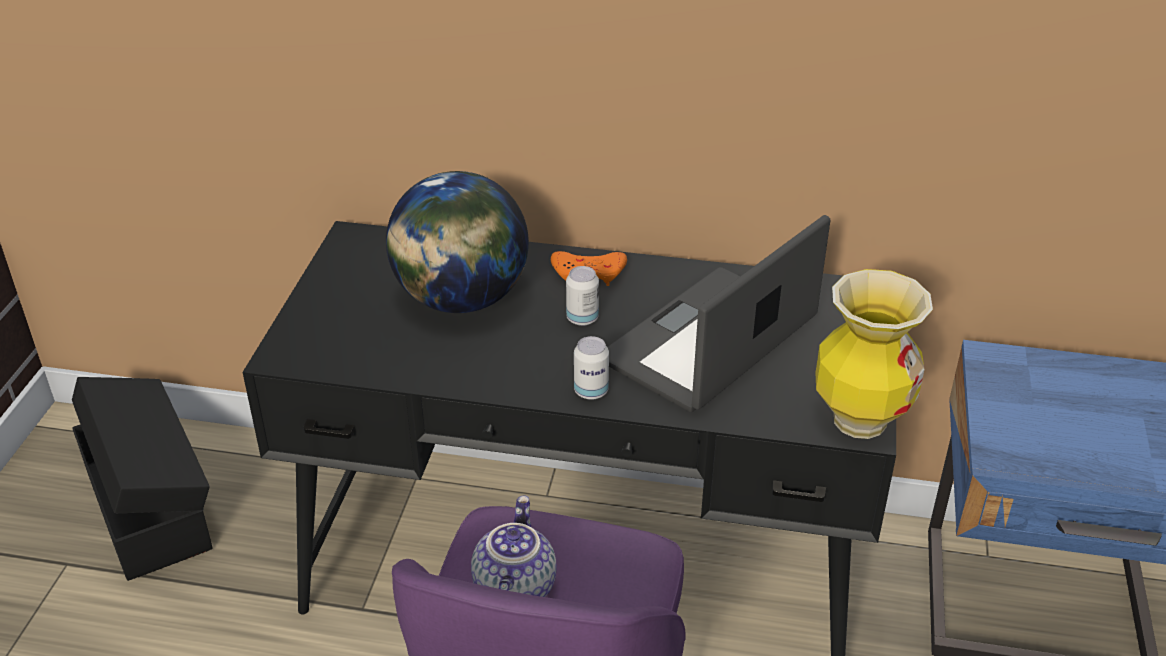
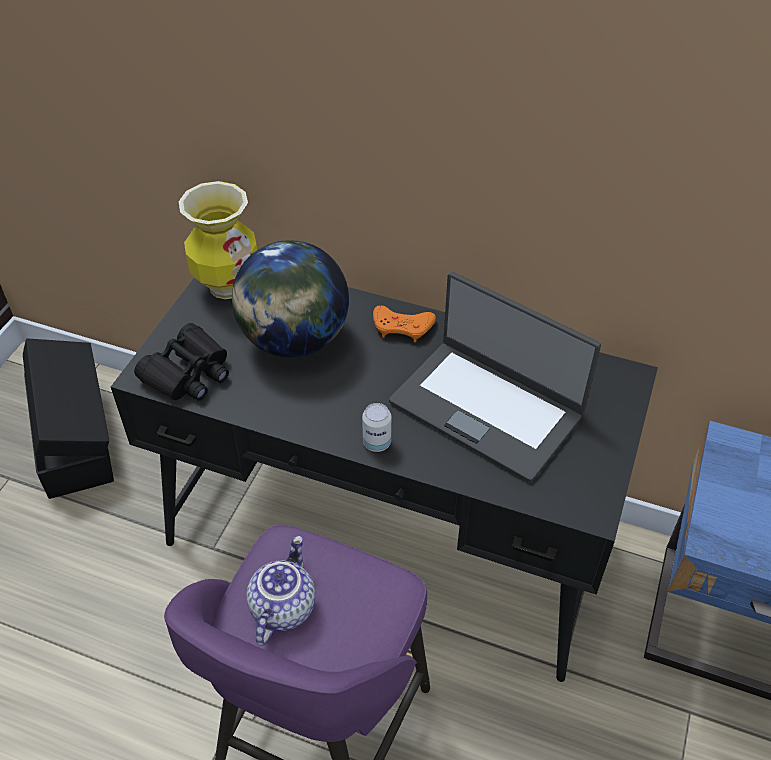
camera: 10 degrees right, 10 degrees up
(339, 347) = (188, 374): none -> black binoculars
(582, 318) = (386, 371): can -> none
(711, 341) = (487, 407): laptop -> laptop turned 105 degrees counterclockwise
(859, 420) = (591, 502): vase -> vase (227, 286)

